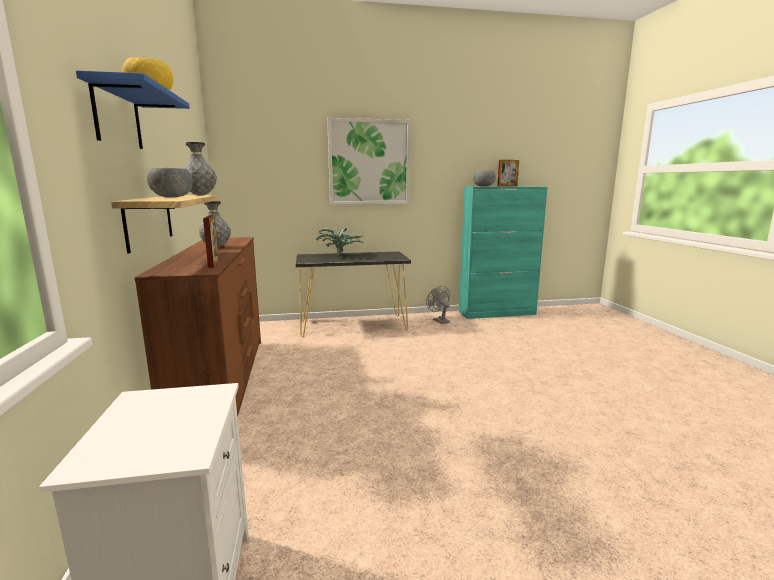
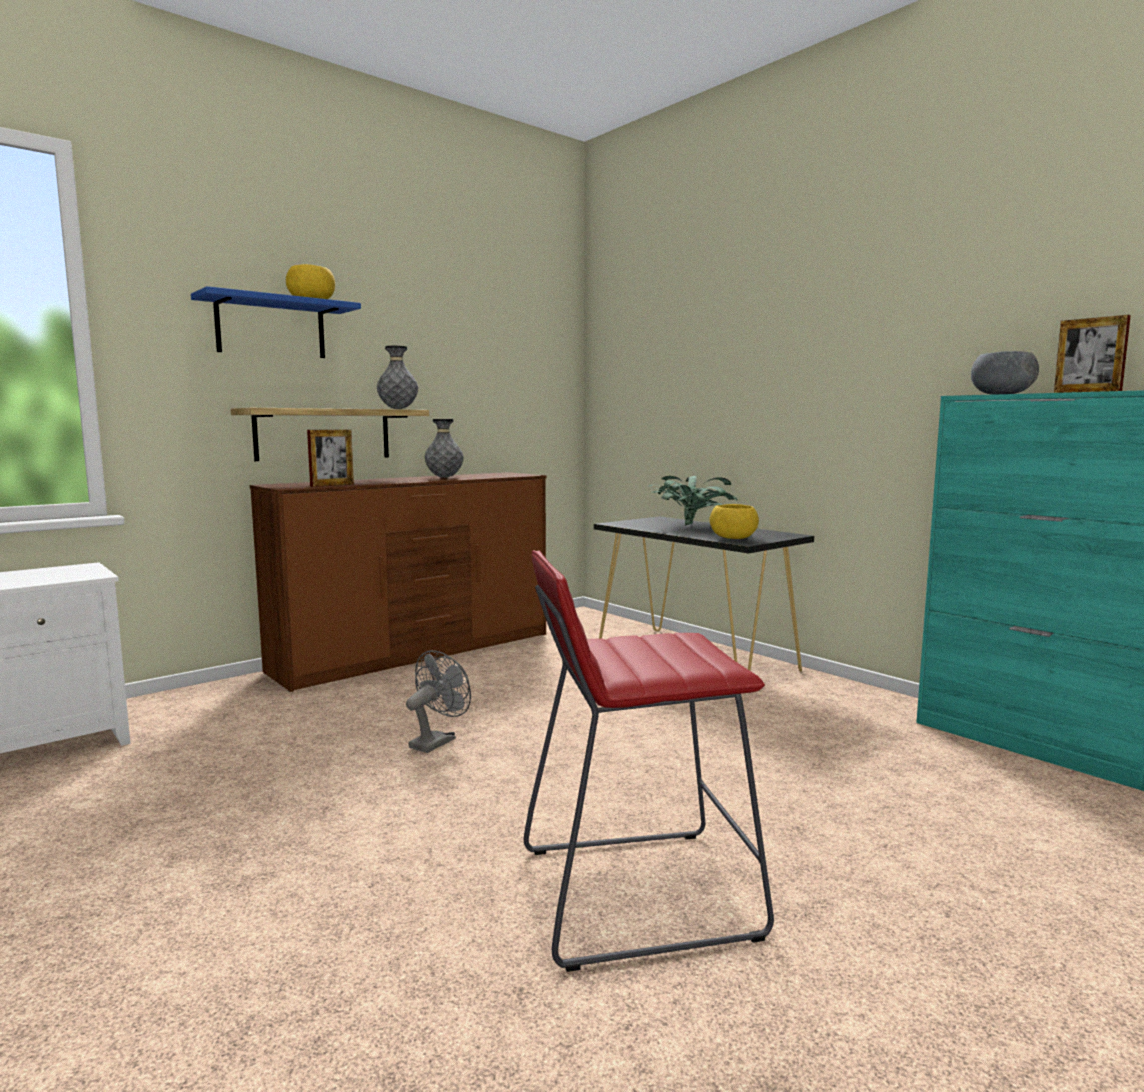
camera: 60 degrees right, 5 degrees down
(172, 197) = (336, 408): grey bowl -> none
(369, 162) = (777, 355): picture -> none
(388, 258) = (733, 538): none -> yellow bowl
(439, 320) = (847, 703): grey fan -> grey fan (437, 741)
(569, 396) = (636, 893): none -> red stool

